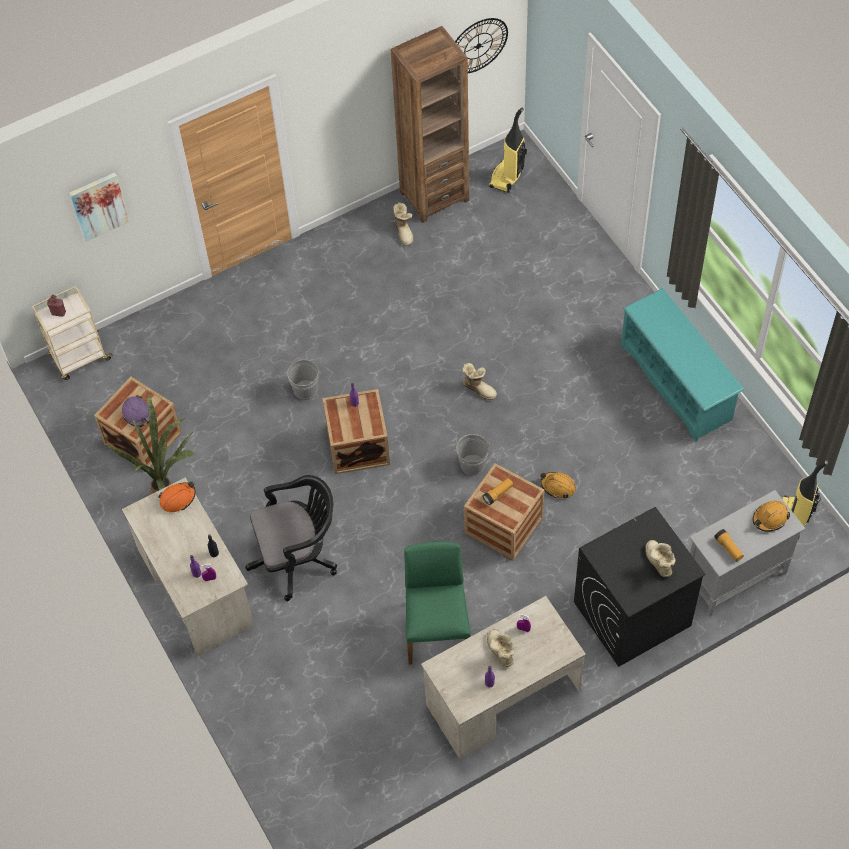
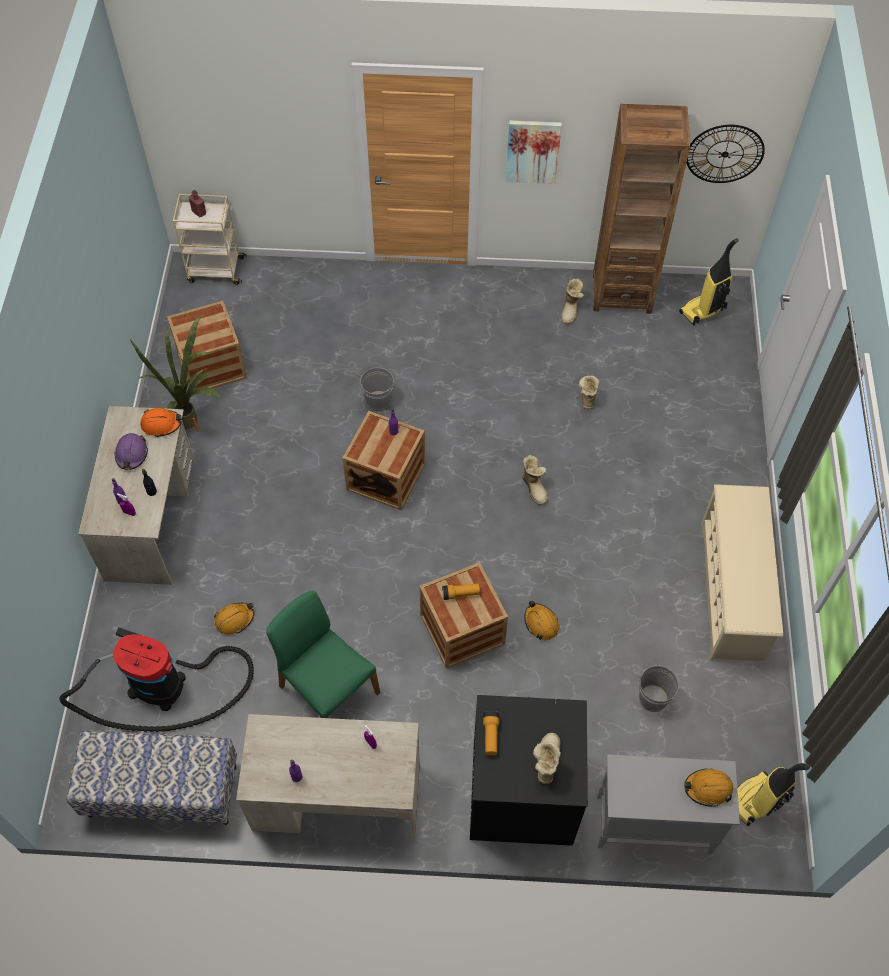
camera: 30 degrees right, 0 degrees up
(99, 206) = (263, 121): picture -> picture (532, 151)
(137, 414) = (202, 335): purple hard hat -> purple hard hat (131, 454)
(297, 557) = (256, 545): black office chair -> none
(311, 703) = (164, 687): none -> vacuum cleaner
(325, 622) = (234, 619): none -> orange hard hat
(371, 775) = (162, 791): none -> bench
(437, 628) = (327, 689): green chair -> green chair turned 75 degrees counterclockwise
(472, 465) = (476, 555): grey bucket -> grey bucket (653, 698)
(499, 652) = (330, 751): boot -> boot (587, 396)
(676, 383) = (731, 591): turquoise shoe rack -> beige shoe rack
(728, 548) = (639, 793): flashlight -> flashlight (490, 736)

